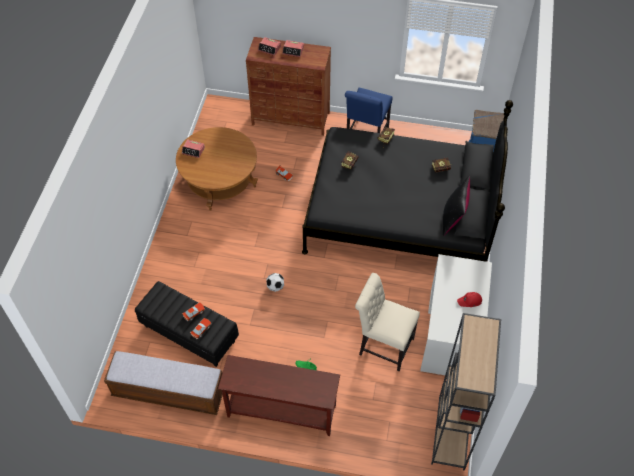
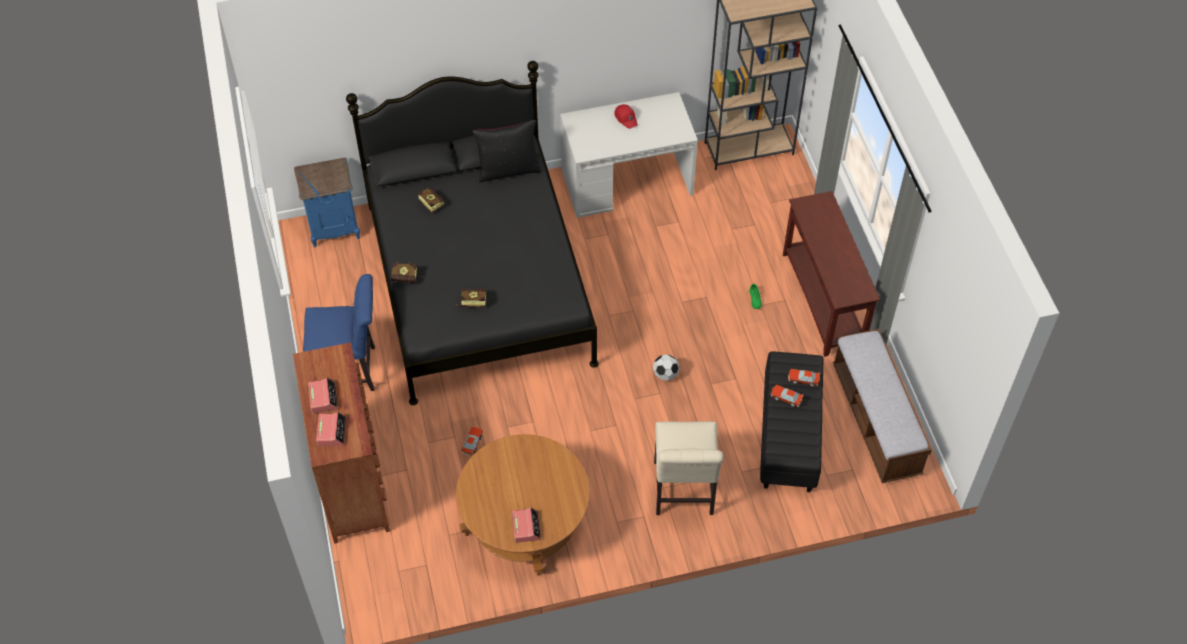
camera: 115 degrees left, 0 degrees up
(383, 344) = (680, 238): beige chair -> beige chair (683, 493)

